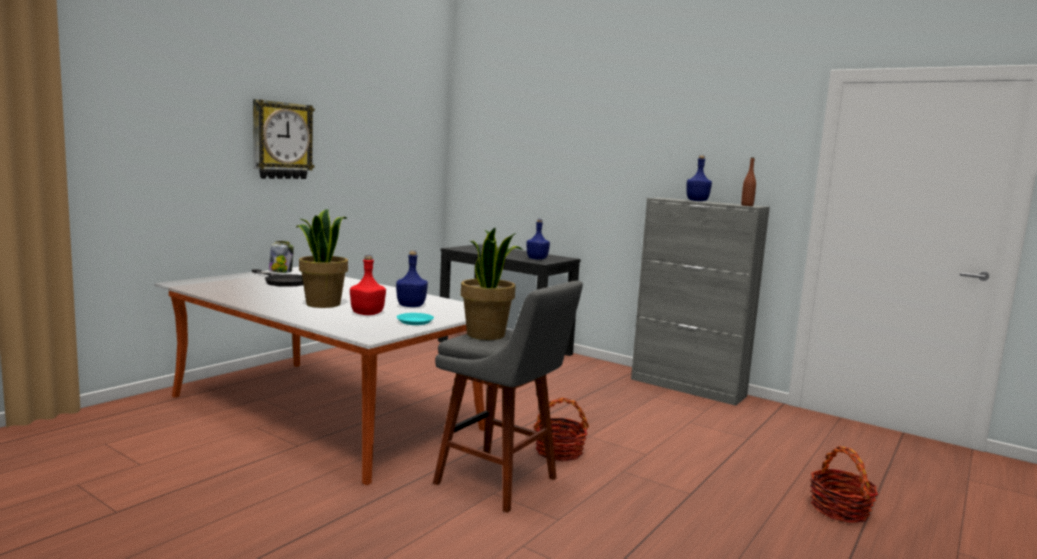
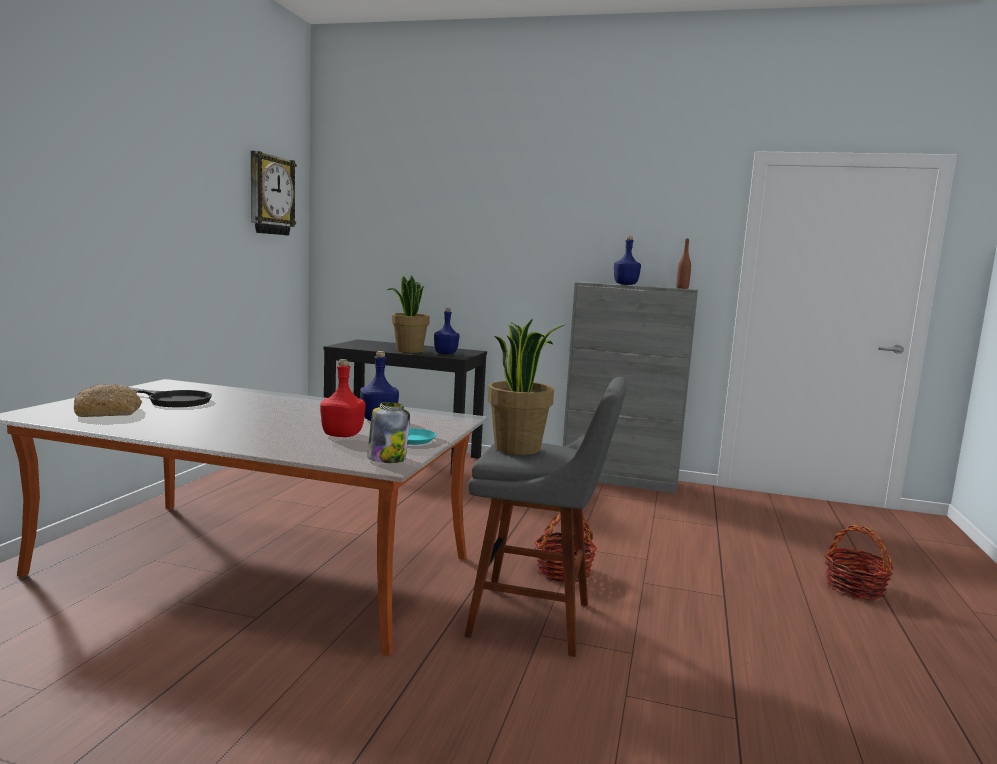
camera: 20 degrees left, 0 degrees up
(231, 286) = (108, 412): none -> bread
(281, 271) = (150, 387): jar -> jar (387, 459)
(282, 140) = (134, 213): wall clock -> wall clock (270, 195)
(322, 304) = (268, 427): potted plant -> potted plant (408, 351)

